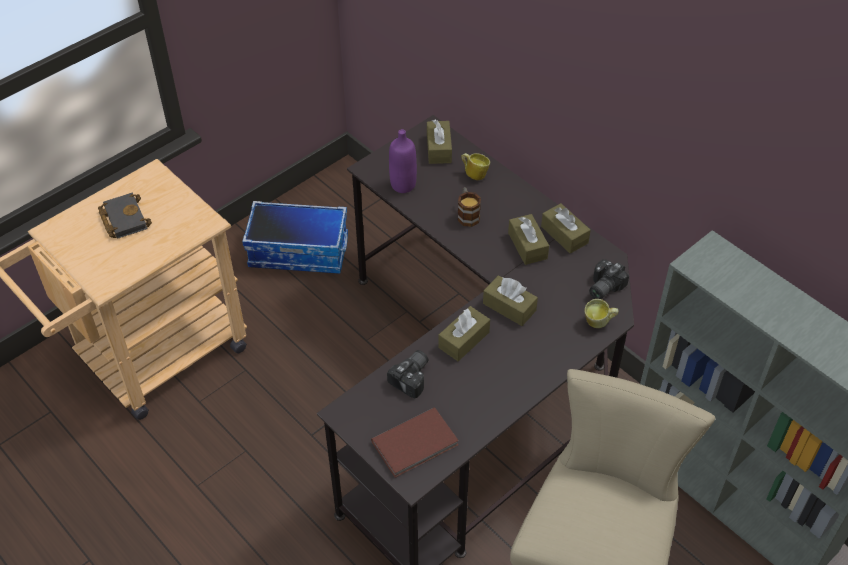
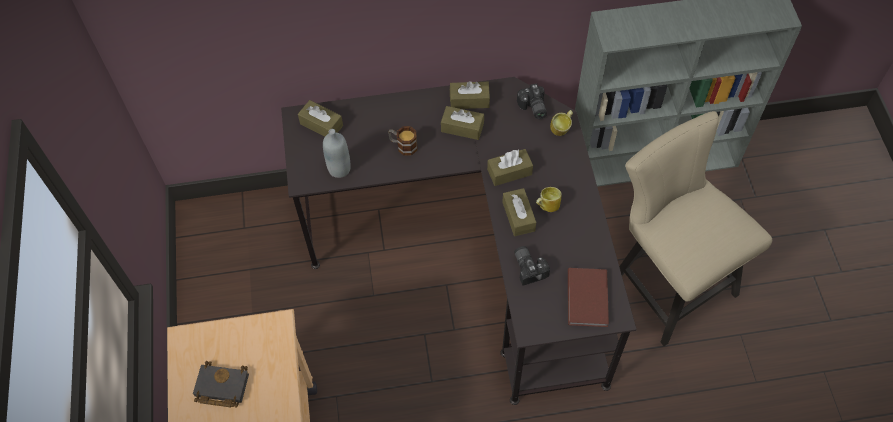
camera: 55 degrees left, 10 degrees up
(299, 251) = (248, 292): storage box -> none
(403, 185) = (339, 169): purple bottle -> grey bottle
(474, 174) = (367, 118): mug -> mug (547, 206)

